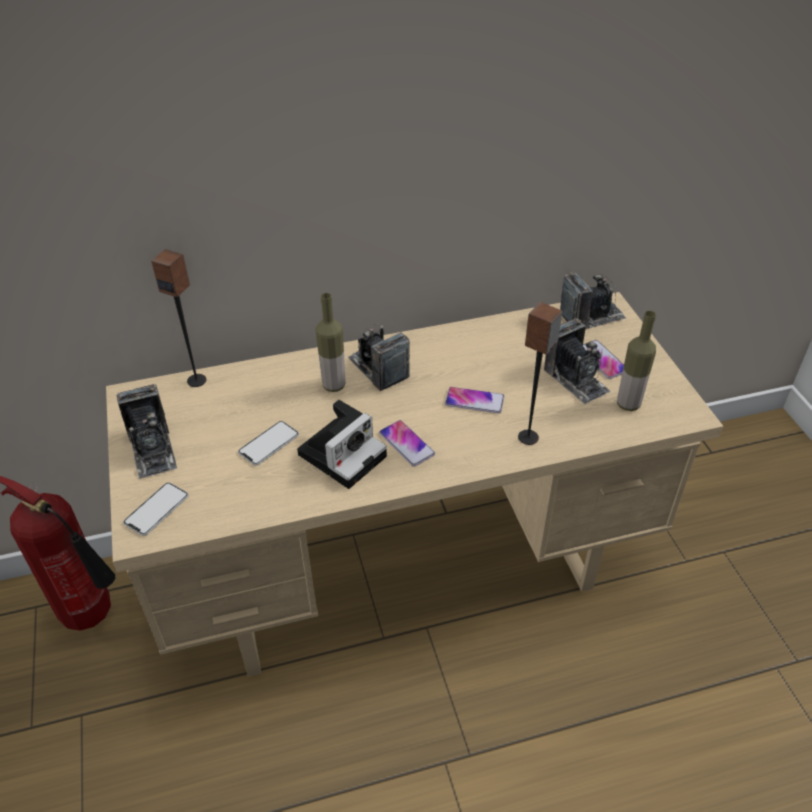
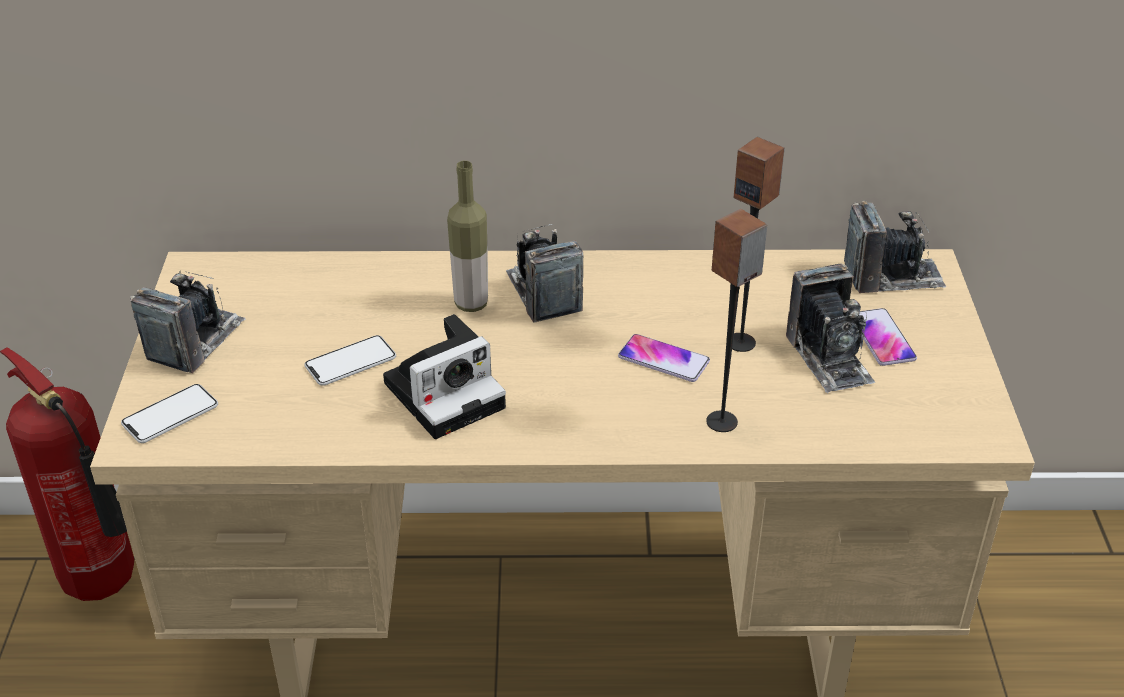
camera: 15 degrees right, 5 degrees down
(153, 450) = (195, 341): camera -> camera turned 150 degrees counterclockwise
(197, 380) = (288, 265): speaker -> speaker (741, 342)
(406, 444) = (541, 397): phone -> none
(628, 404) = (895, 405): bottle -> none

